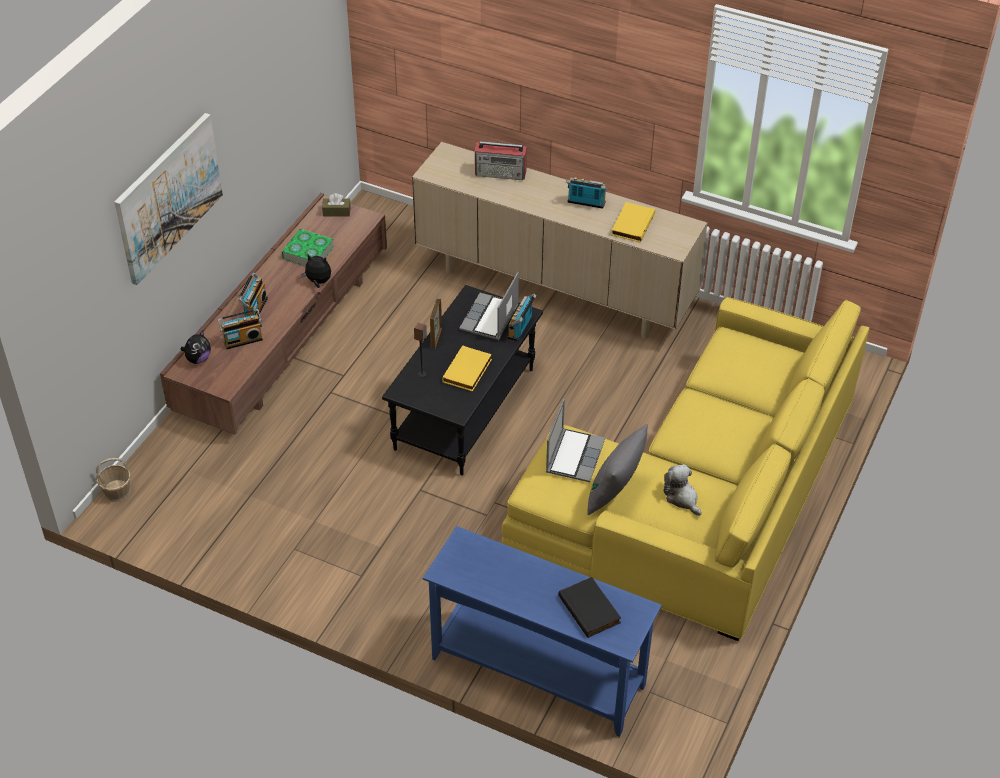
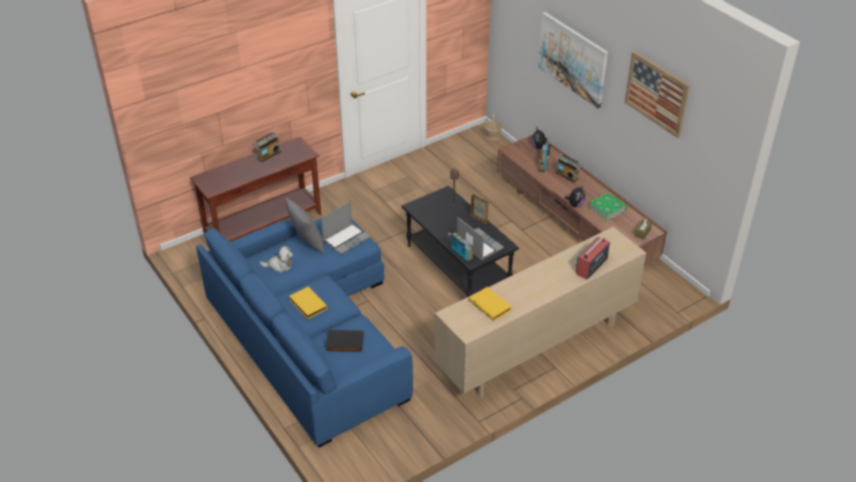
camera: 120 degrees right, 5 degrees down
(265, 69) = (656, 93): none -> picture
(468, 371) = (441, 221): yellow book -> yellow book (307, 304)
(537, 672) = (263, 224): blue console table -> brown console table
(574, 456) = (346, 239): laptop -> laptop turned 90 degrees counterclockwise
(585, 203) = (529, 293): radio -> radio (268, 154)
(590, 609) = (229, 176): black book -> black book (344, 343)
(699, 495) = (311, 332): yellow sofa -> blue sofa

